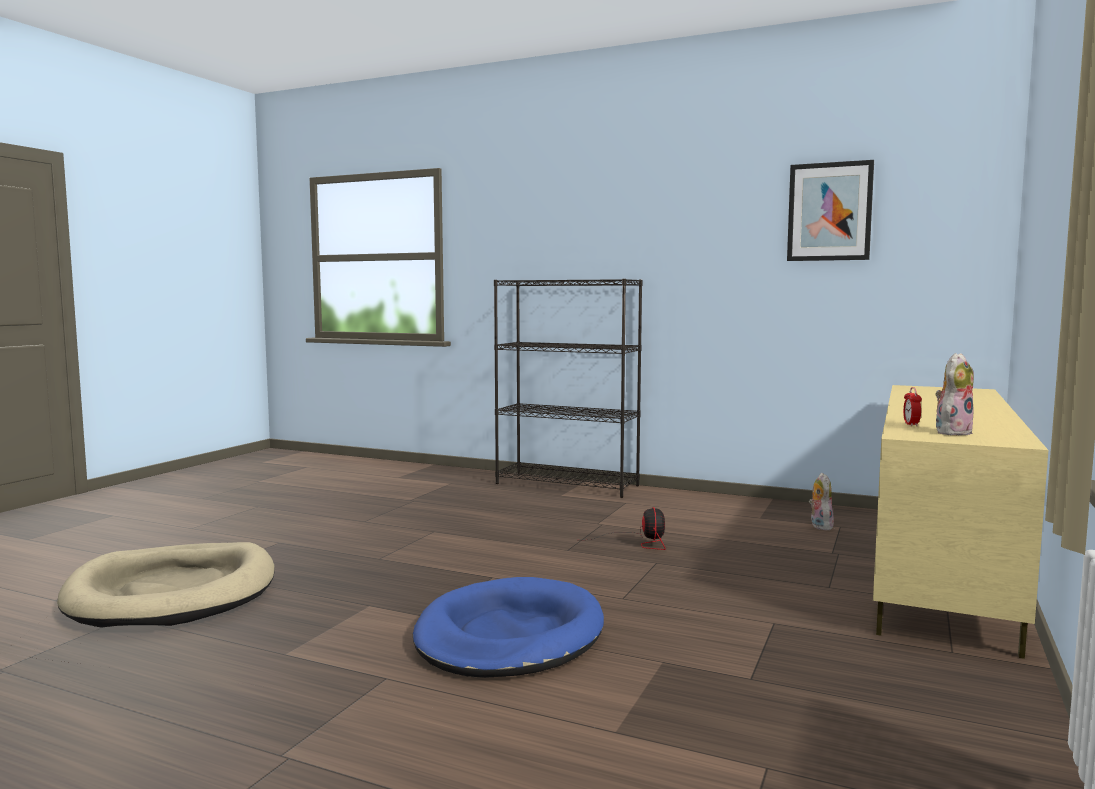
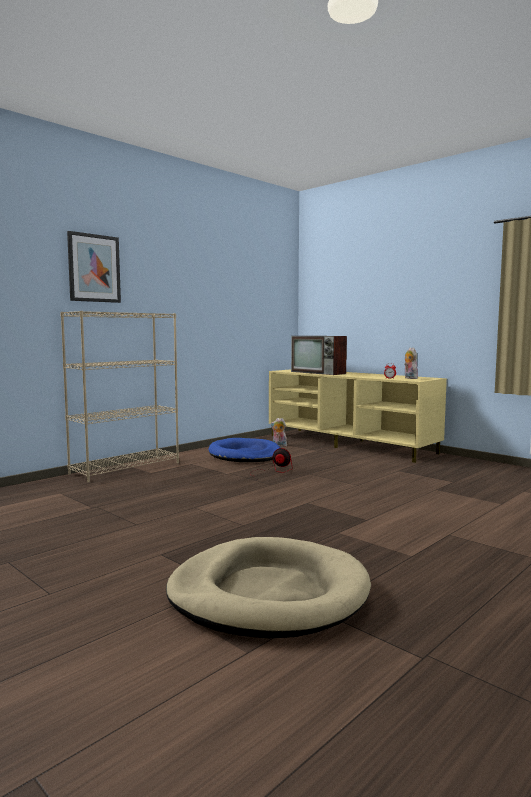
camera: 70 degrees left, 0 degrees up
(509, 636) = (400, 508): blue dog bed -> blue dog bed (245, 455)
(568, 484) = (126, 468): black bookcase -> beige bookcase
(829, 212) = (240, 280): picture -> picture (94, 268)
(925, 398) = (319, 373): none -> television

